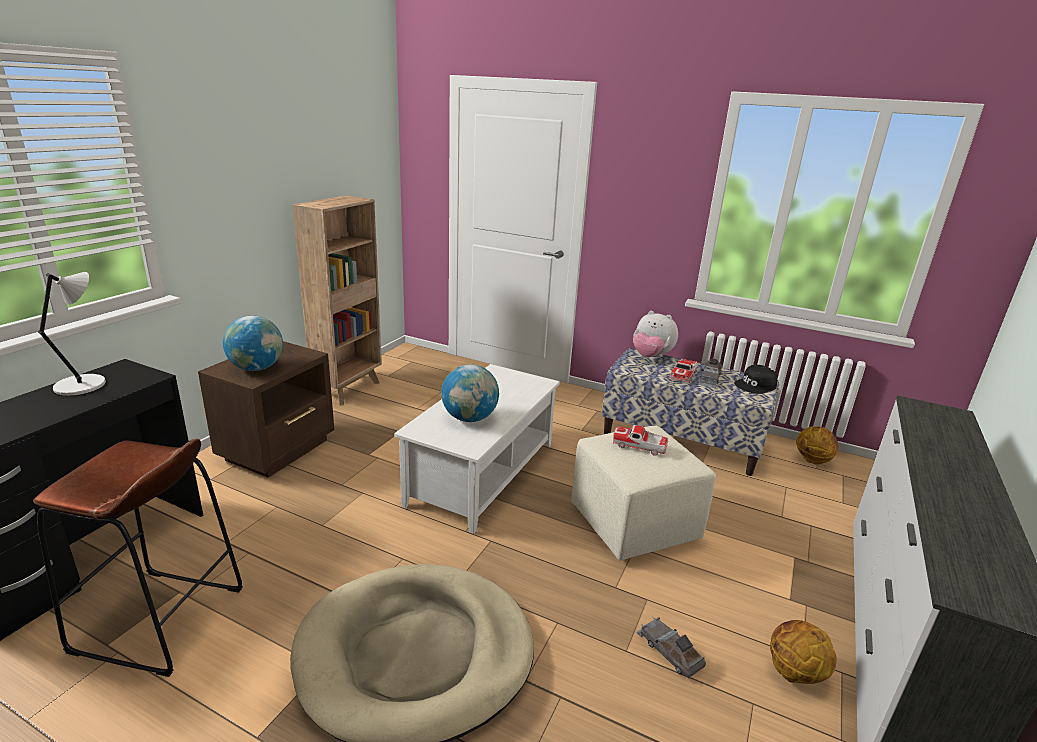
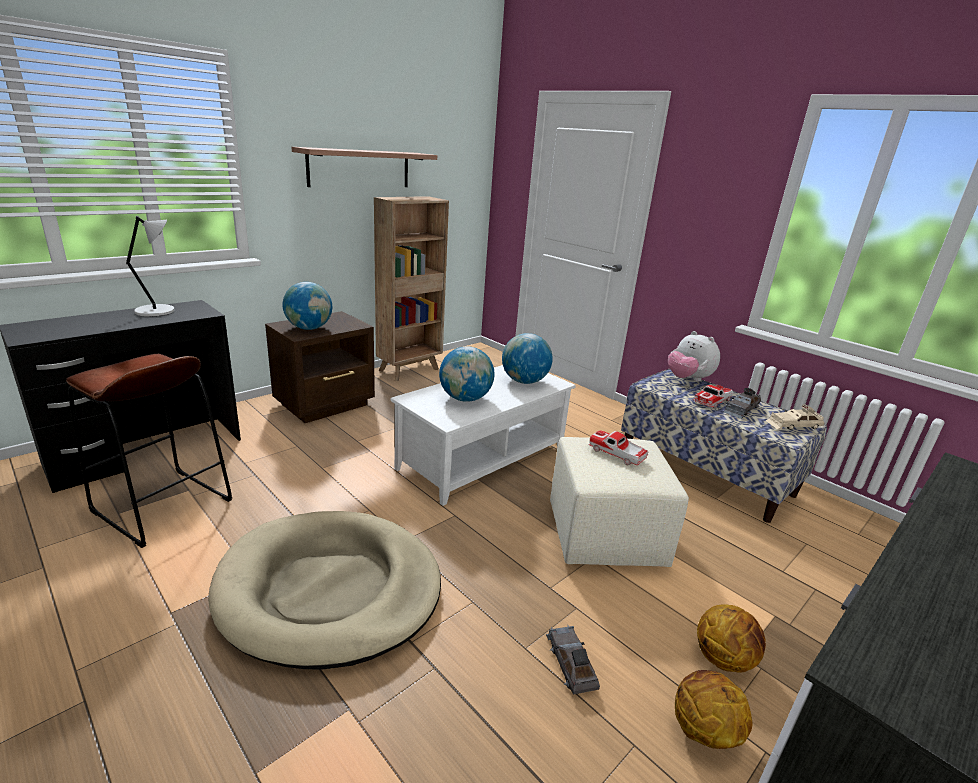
camera: 20 degrees right, 0 degrees up
(272, 174) = (359, 168): none -> shelf
(512, 387) = (524, 381): none -> globe
(755, 385) = (793, 425): black cap -> beige toy car
(812, 460) = (857, 525): basketball -> basketball (724, 659)

